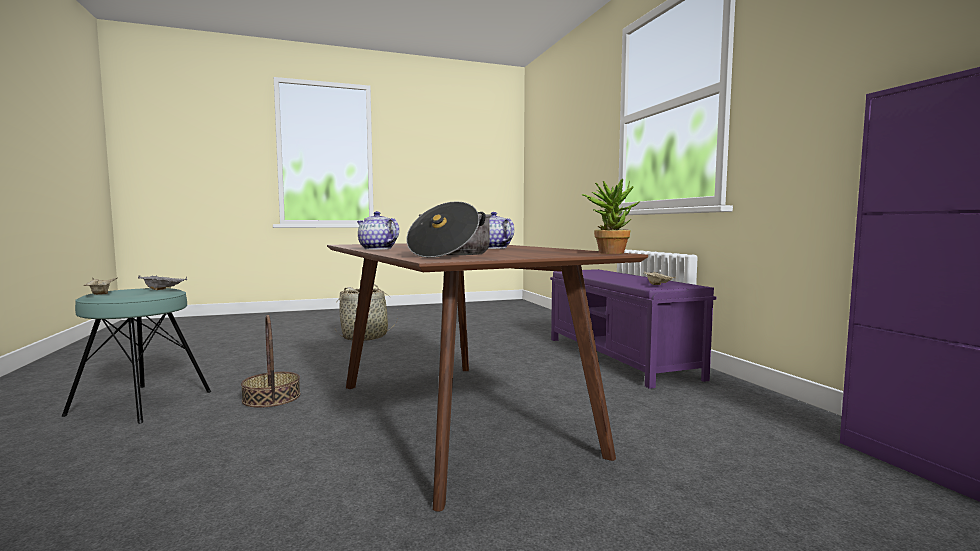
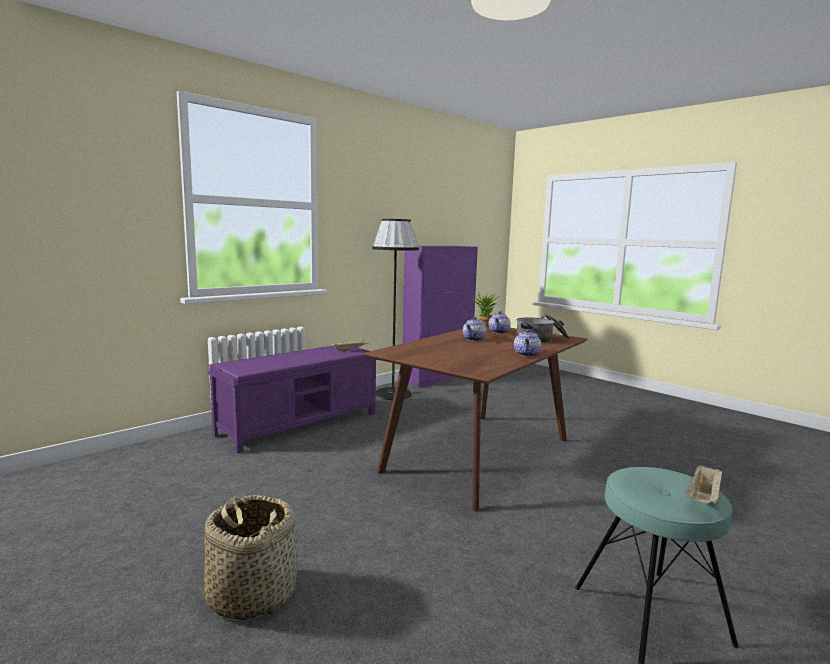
camera: 115 degrees left, 5 degrees up
(163, 290) = (632, 479): grey tray -> none
(272, 397) = (538, 538): basket -> none
(542, 252) = (499, 332): none -> teapot
(769, 413) = (392, 394): none -> black floor lamp

